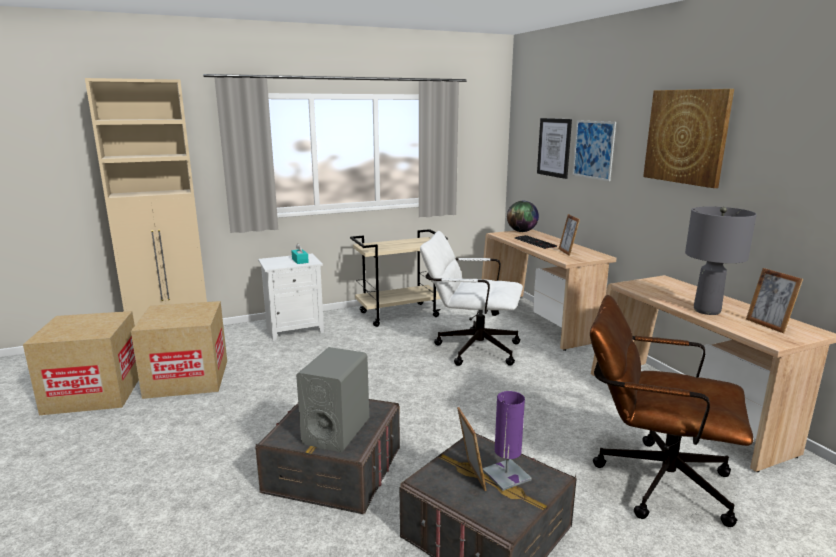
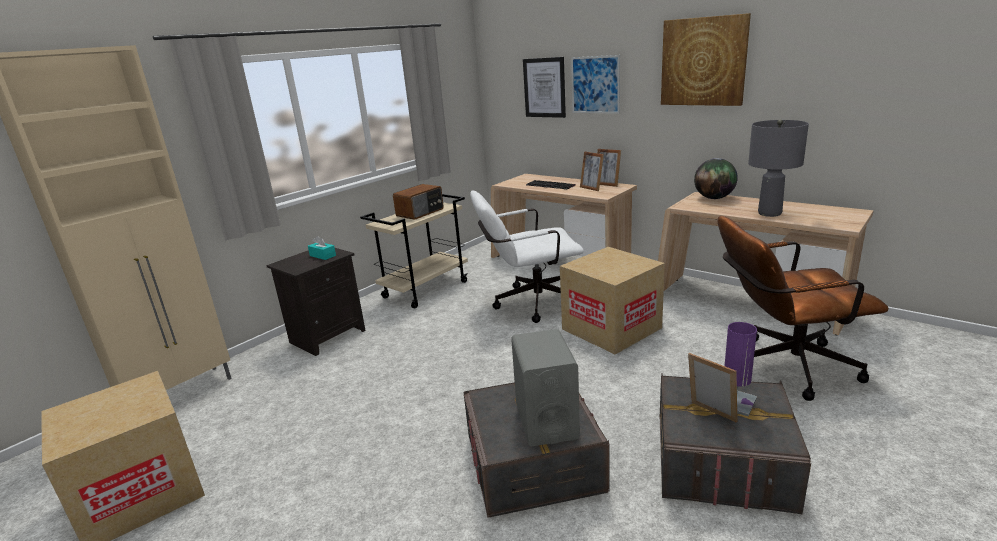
camera: 25 degrees left, 5 degrees up
(187, 378) = (255, 431): cardboard box -> cardboard box (611, 328)
(295, 329) = (328, 335): white nightstand -> black nightstand
(404, 244) = (421, 212): none -> radio
(521, 231) = (522, 177): globe -> globe (714, 198)
(768, 325) = (823, 214): picture frame -> picture frame (607, 184)

